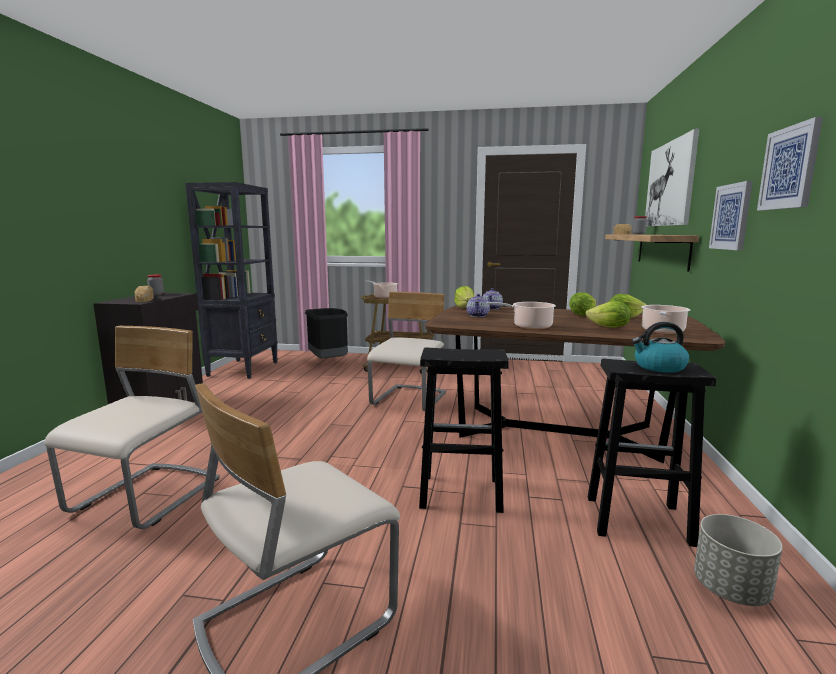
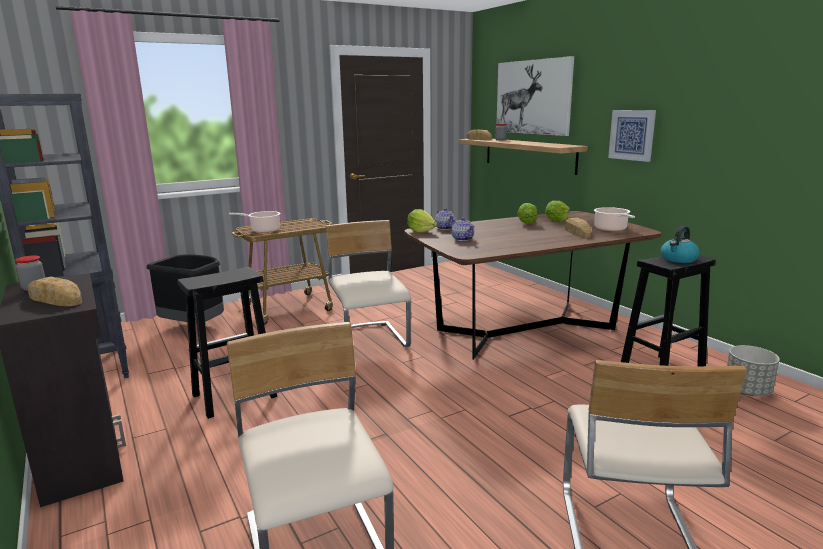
camera: 40 degrees left, 5 degrees up
(459, 493) = (552, 402): black stool -> black stool (233, 396)
(529, 326) = (531, 242): cooking pot -> none
(609, 327) = (576, 232): lettuce -> bread
(790, 168) = (699, 107): picture -> none

